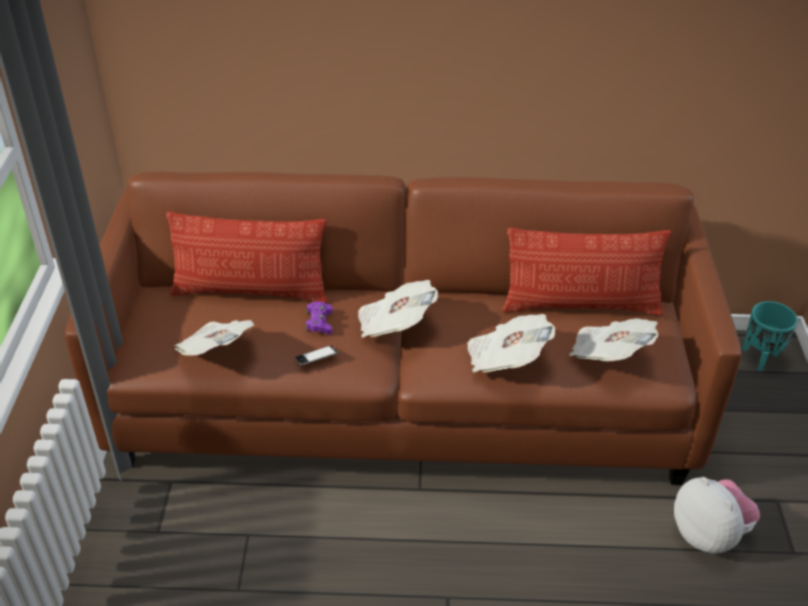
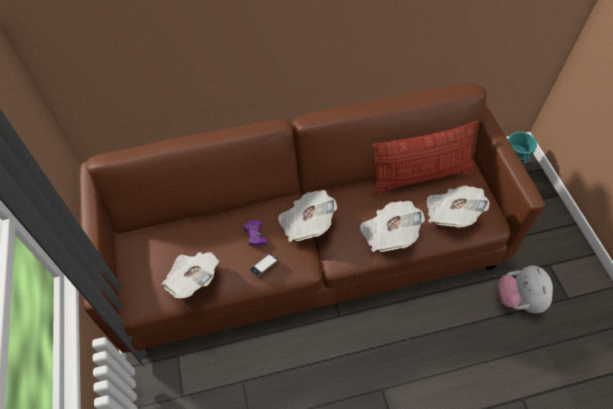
camera: 15 degrees left, 15 degrees up
(251, 291) = (198, 220): pillow -> none
(708, 534) = (518, 299): plush toy -> plush toy turned 135 degrees counterclockwise

